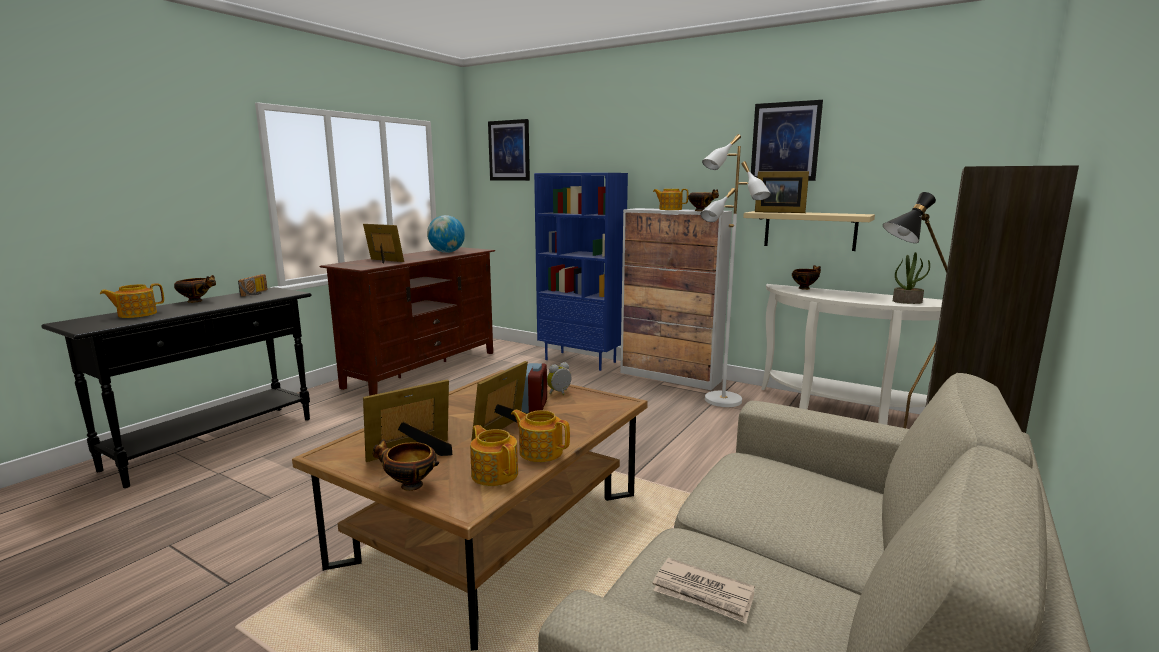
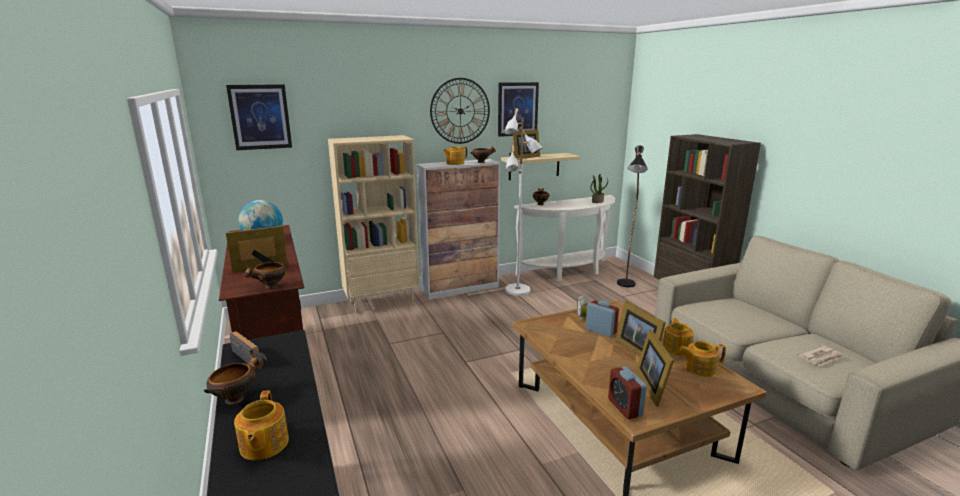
camera: 55 degrees left, 5 degrees up
(349, 445) = (625, 407): none -> alarm clock
(409, 485) = (705, 397): bowl -> bowl (270, 287)
(540, 451) = (676, 348): teapot -> teapot turned 120 degrees clockwise
(581, 361) = (382, 302): blue bookcase -> beige bookcase
(699, 145) = (460, 111): none -> wall clock

